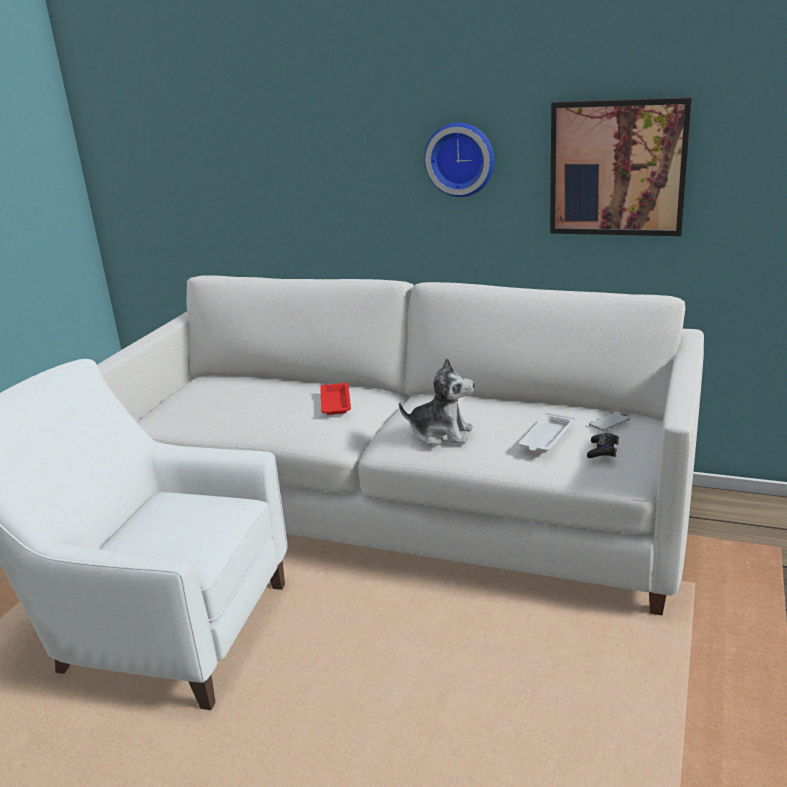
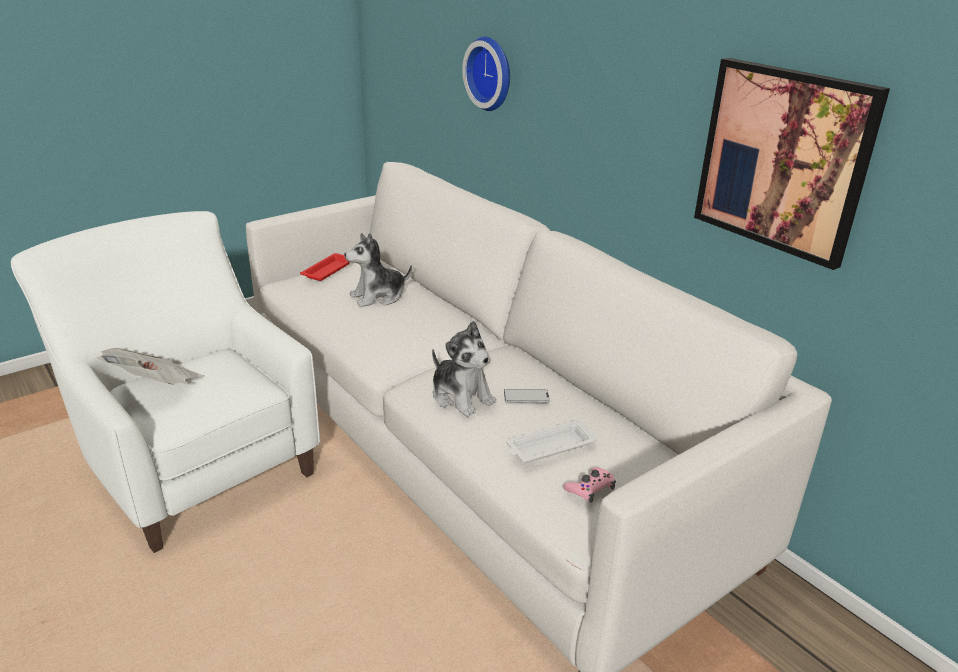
camera: 30 degrees right, 5 degrees up
(143, 540) = (157, 386): none -> newspaper
(266, 398) = (378, 297): none -> plush toy
(335, 402) = (420, 324): red tray -> red tray (329, 270)
(460, 159) = (629, 104): wall clock -> wall clock (491, 73)
(603, 450) = (590, 488): black game controller -> pink game controller
(609, 422) = (639, 460): phone -> phone (526, 397)

